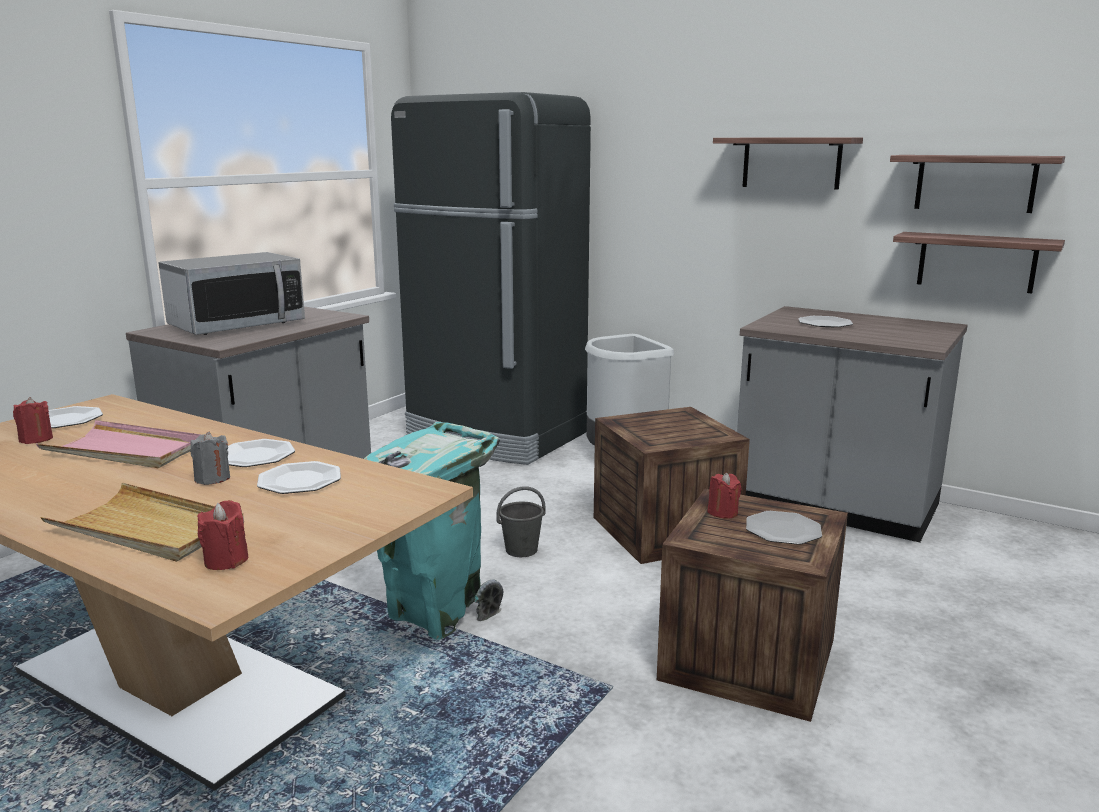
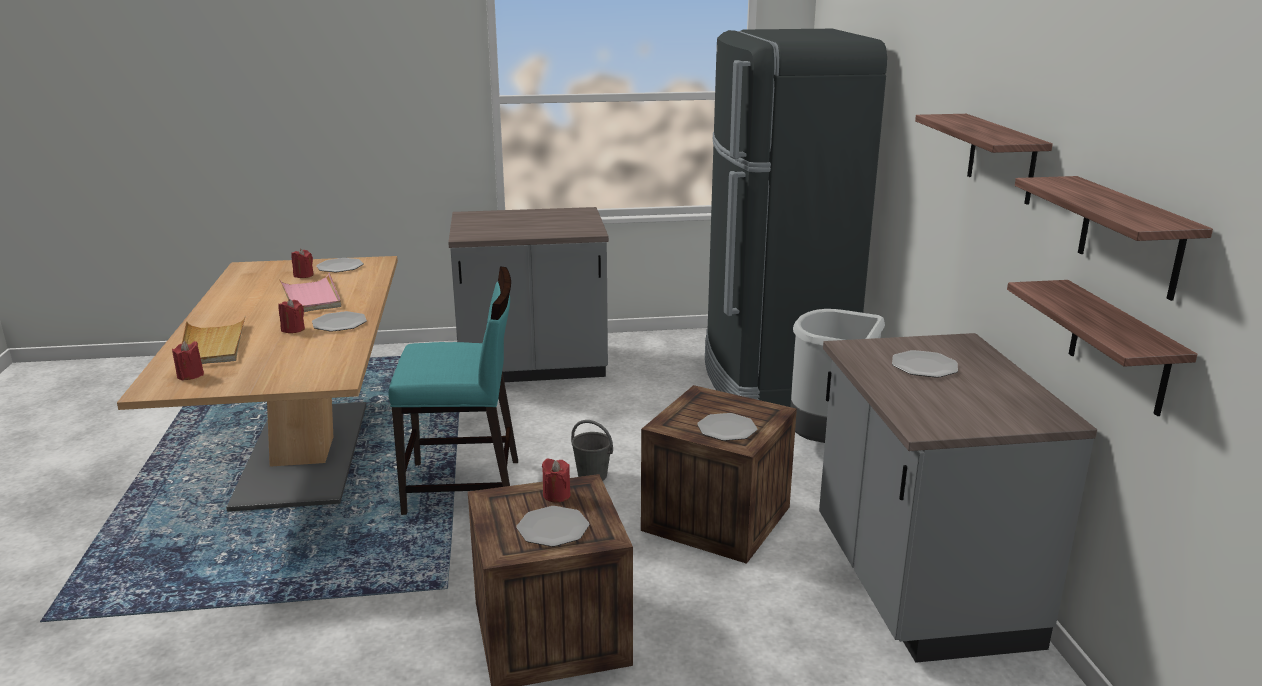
camera: 50 degrees right, 5 degrees up
(212, 478) = (293, 329): grey candle -> red candle
(237, 325) = (514, 222): microwave -> none
(300, 480) = (314, 347): plate -> plate (727, 429)
(437, 614) = (464, 487): turquoise trash can -> turquoise chair

